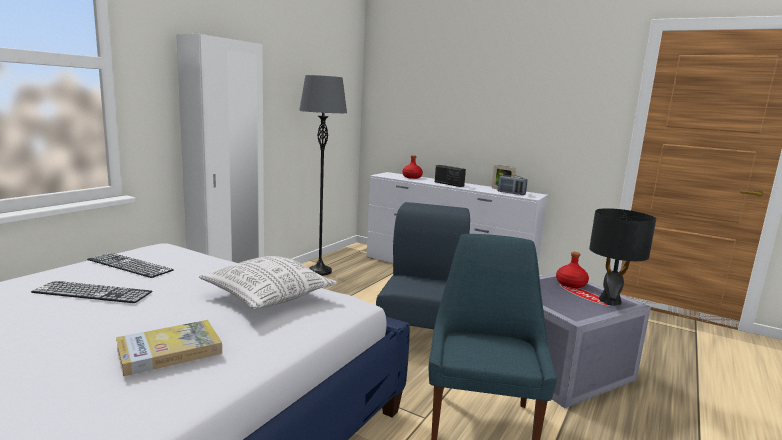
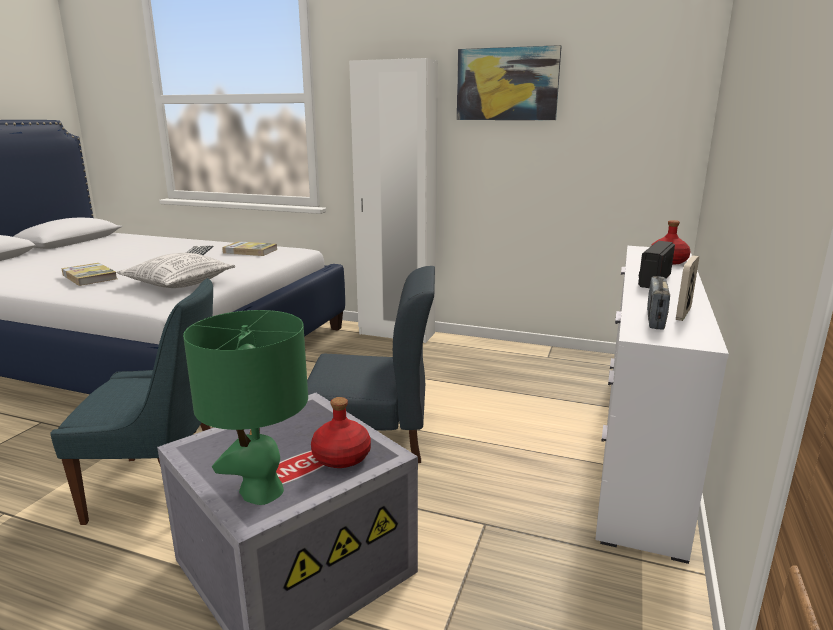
camera: 80 degrees right, 5 degrees up
(129, 265) = (250, 251): keyboard -> book
(280, 70) = (507, 84): none -> picture
(319, 271) = (519, 357): grey floor lamp -> none
(610, 301) = (261, 491): black table lamp -> green table lamp

